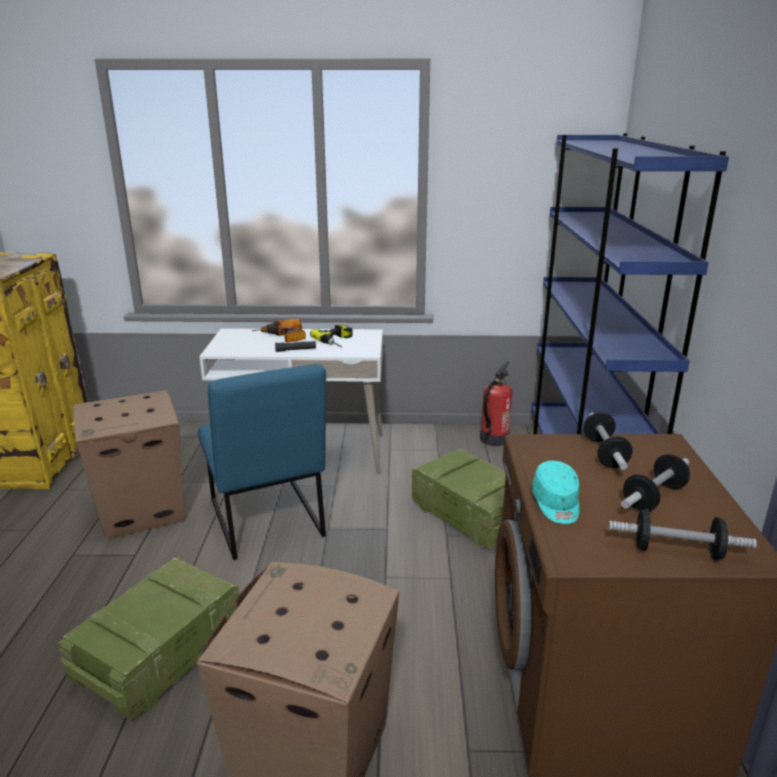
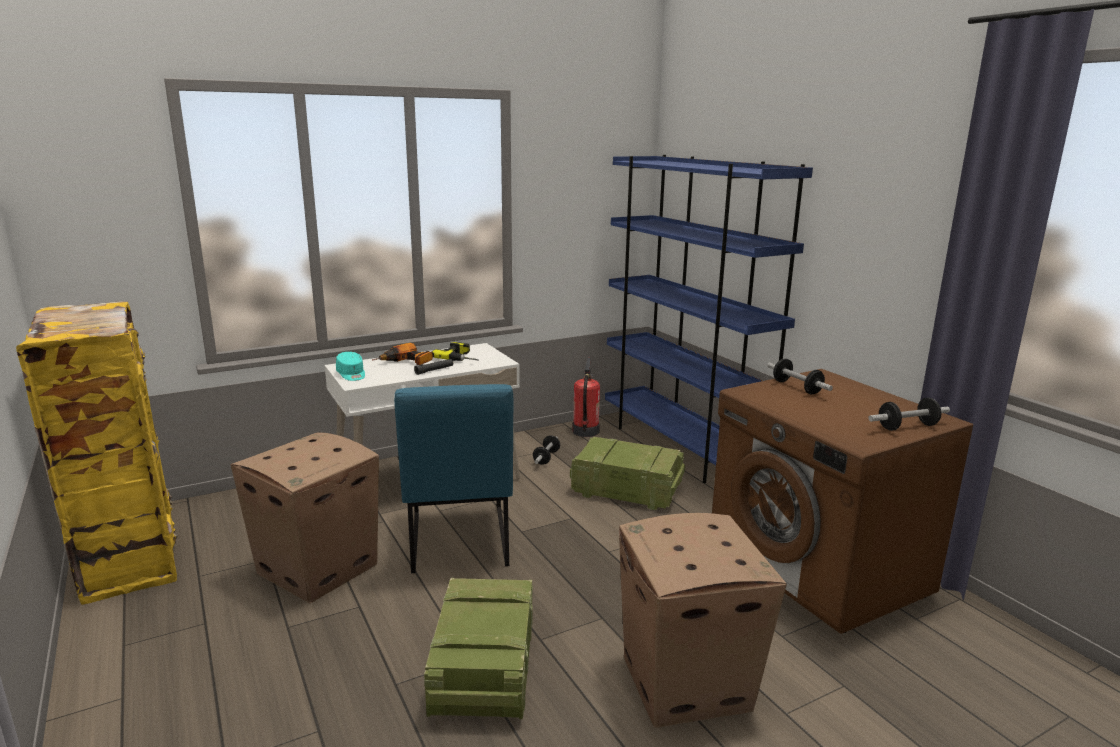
camera: 30 degrees left, 5 degrees down
(266, 520) = (458, 541): blue chair -> blue chair turned 45 degrees clockwise
(556, 504) = (813, 420): turquoise cap -> turquoise cap (351, 374)
(653, 497) = (858, 404): dumbbell -> dumbbell (546, 458)

